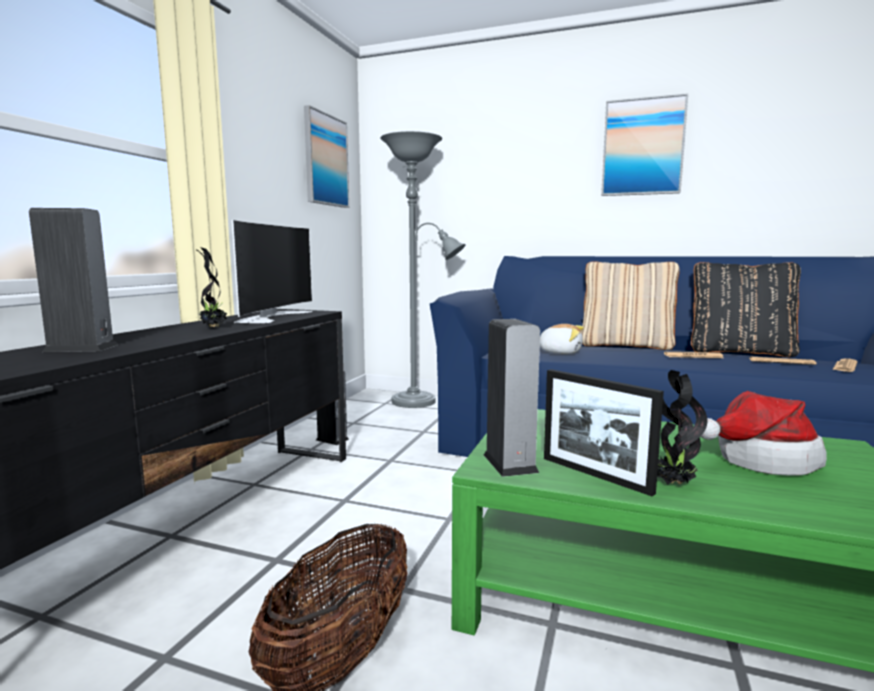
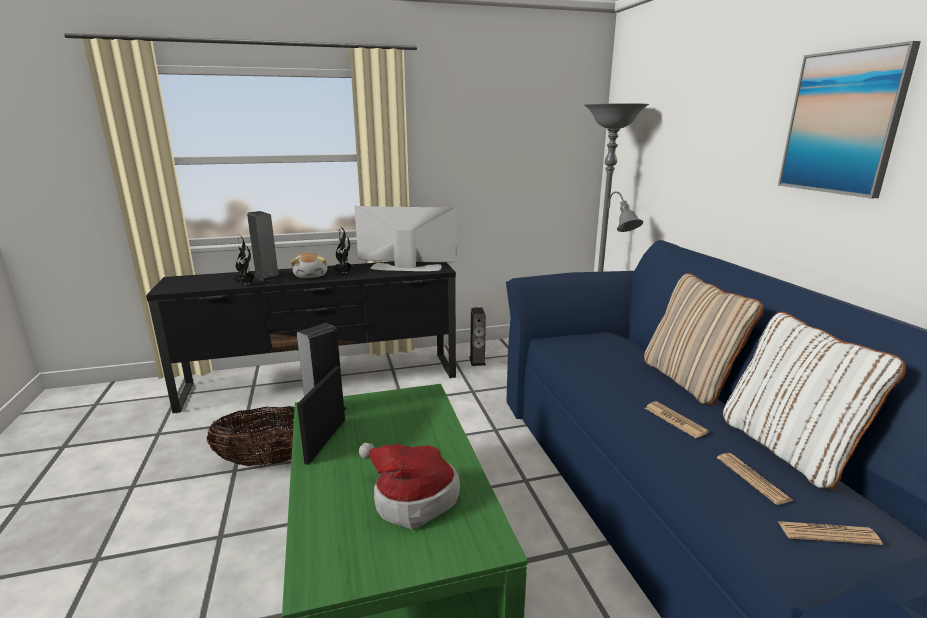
camera: 55 degrees right, 10 degrees up
(271, 316) = (405, 267): television -> television turned 150 degrees counterclockwise
(325, 160) = (546, 128): picture -> none
(560, 352) = (593, 359): plush toy -> plush toy (311, 275)
(672, 484) = (329, 468): potted plant -> potted plant (246, 284)
(740, 352) = (787, 448): black pillow -> white pillow

